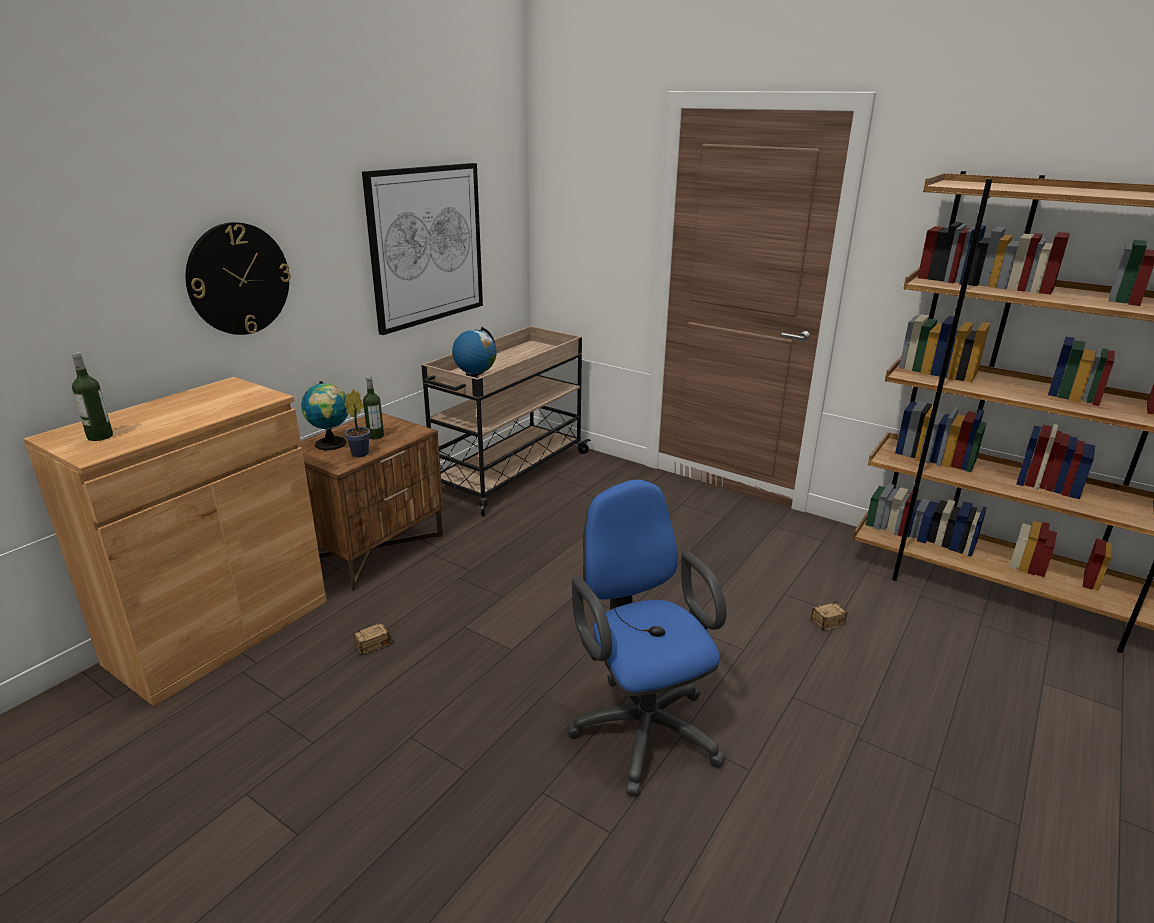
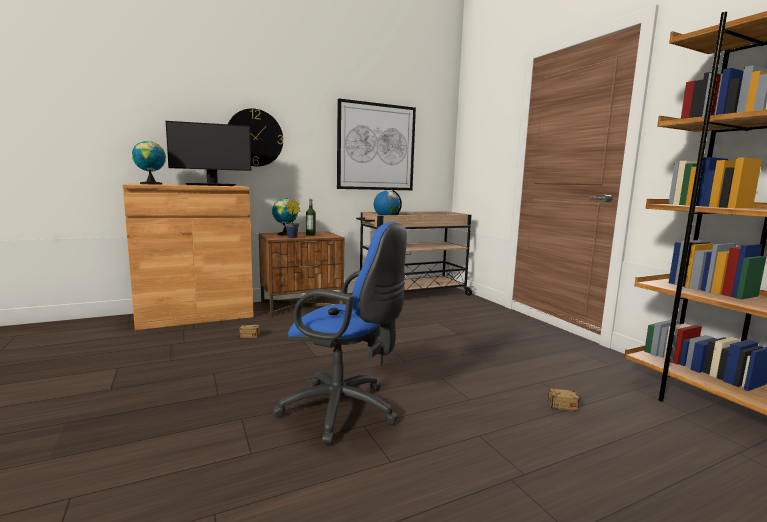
camera: 30 degrees right, 15 degrees down
(100, 436) = (151, 184): bottle -> globe
(203, 400) = (212, 185): none -> monitor
(641, 725) = (344, 411): blue office chair -> blue office chair turned 105 degrees clockwise

